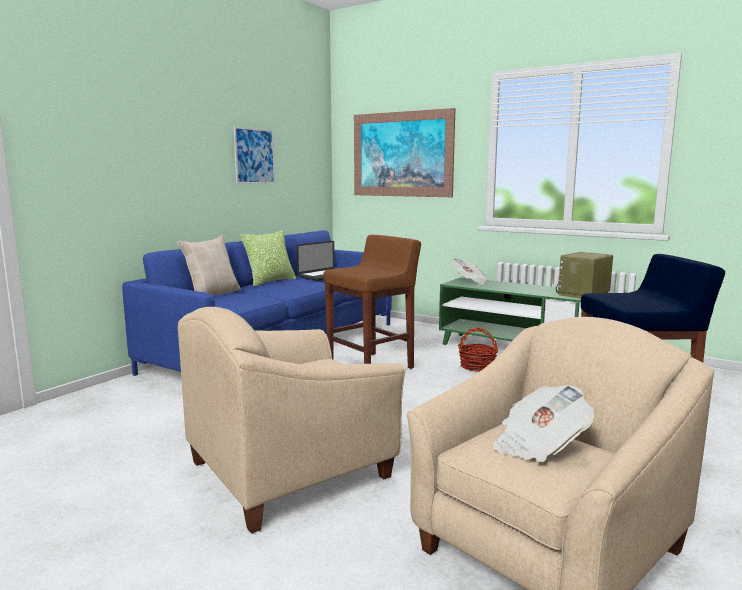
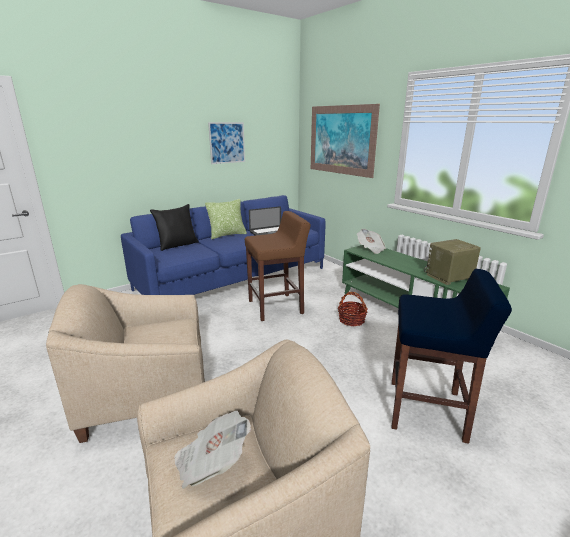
camera: 20 degrees right, 10 degrees up
(212, 294) = (177, 245): beige pillow -> black pillow

